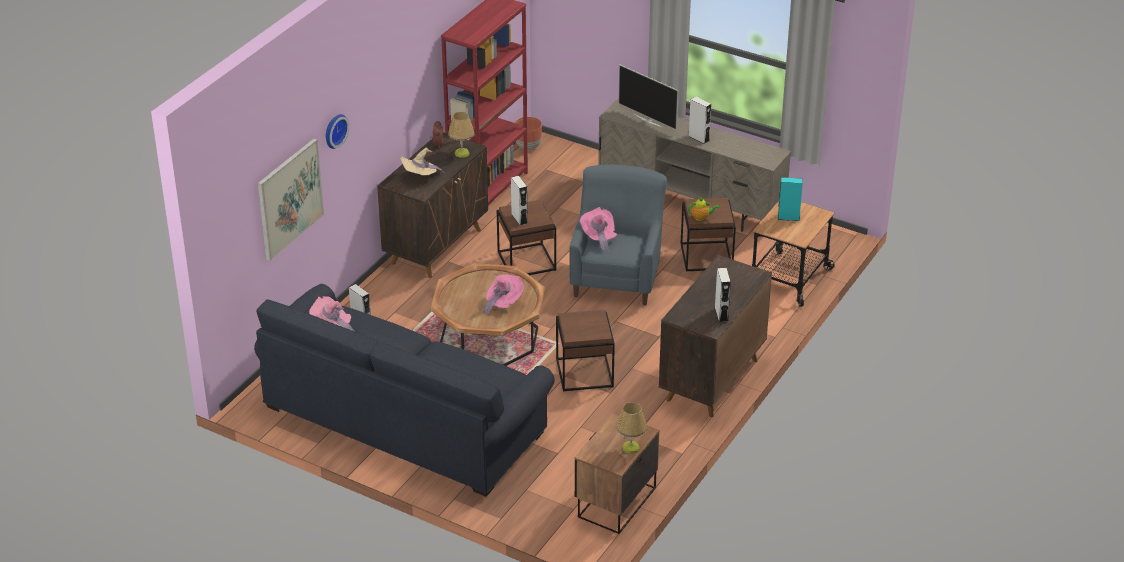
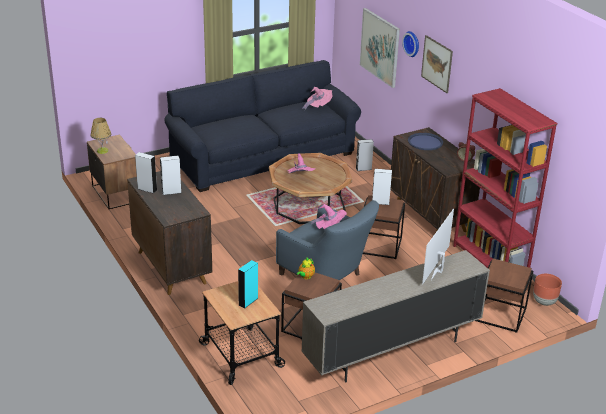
camera: 120 degrees right, 5 degrees down
(368, 109) = (437, 64): none -> picture
(420, 177) = (425, 142): beige hat -> blue tray
(462, 153) = (443, 164): table lamp -> none
(584, 373) = (235, 223): brown side table -> brown side table (500, 314)
(649, 121) = (438, 271): television -> television turned 45 degrees counterclockwise
(699, 138) = (388, 284): white speaker -> white speaker (171, 192)

